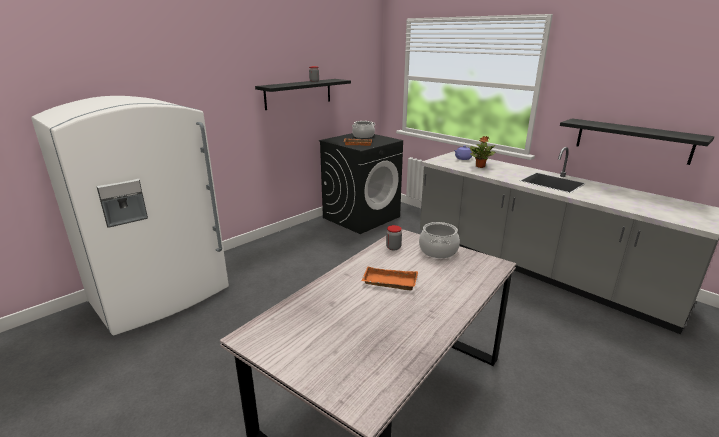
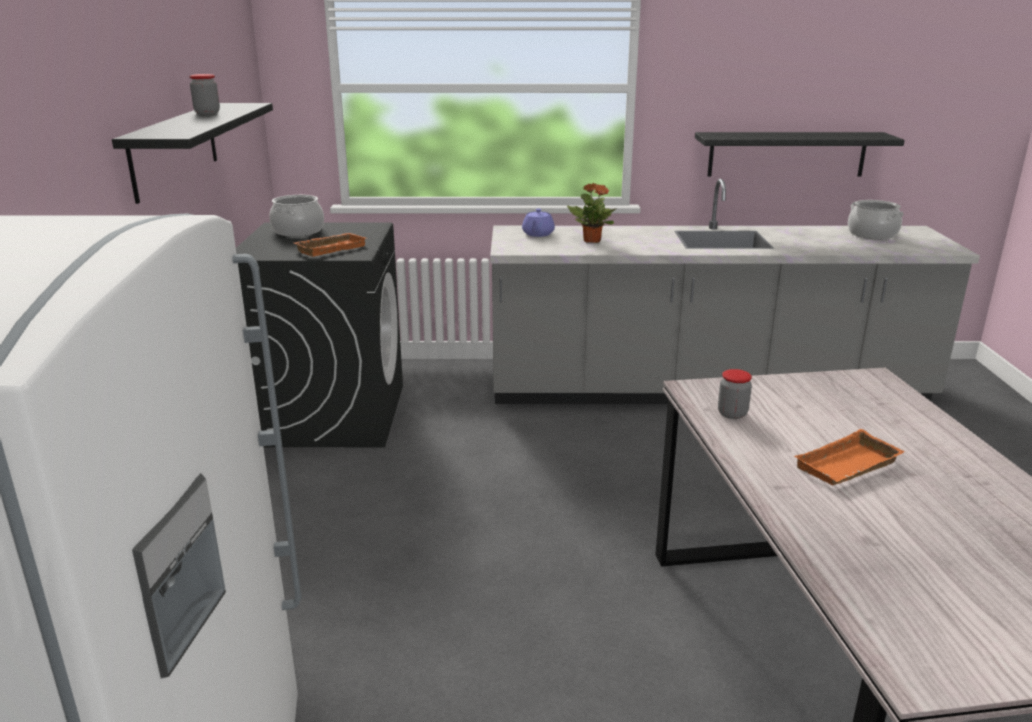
camera: 45 degrees left, 0 degrees up
(438, 250) = (786, 391): cooking pot -> cooking pot (872, 234)

